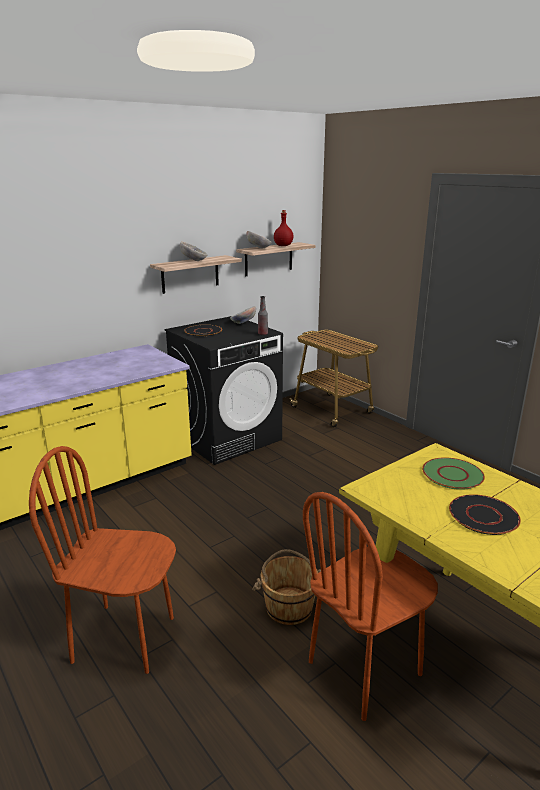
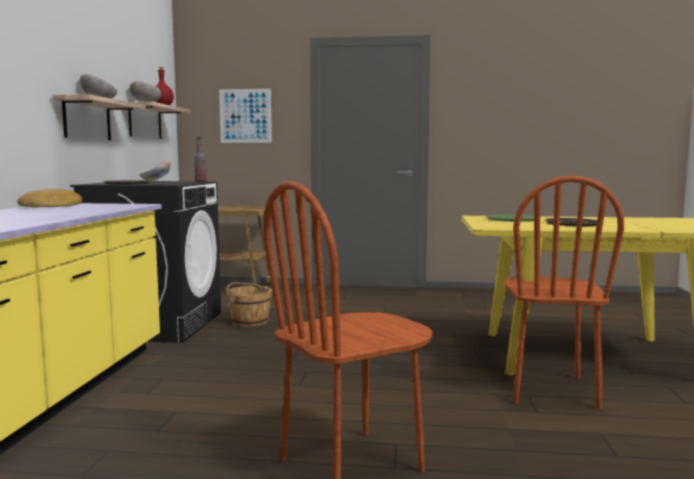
camera: 45 degrees left, 15 degrees down
(126, 355) = (52, 206): none -> bread
(289, 606) = (439, 386): brown bucket -> brown bucket (249, 321)
(369, 251) = (245, 116): none -> picture

